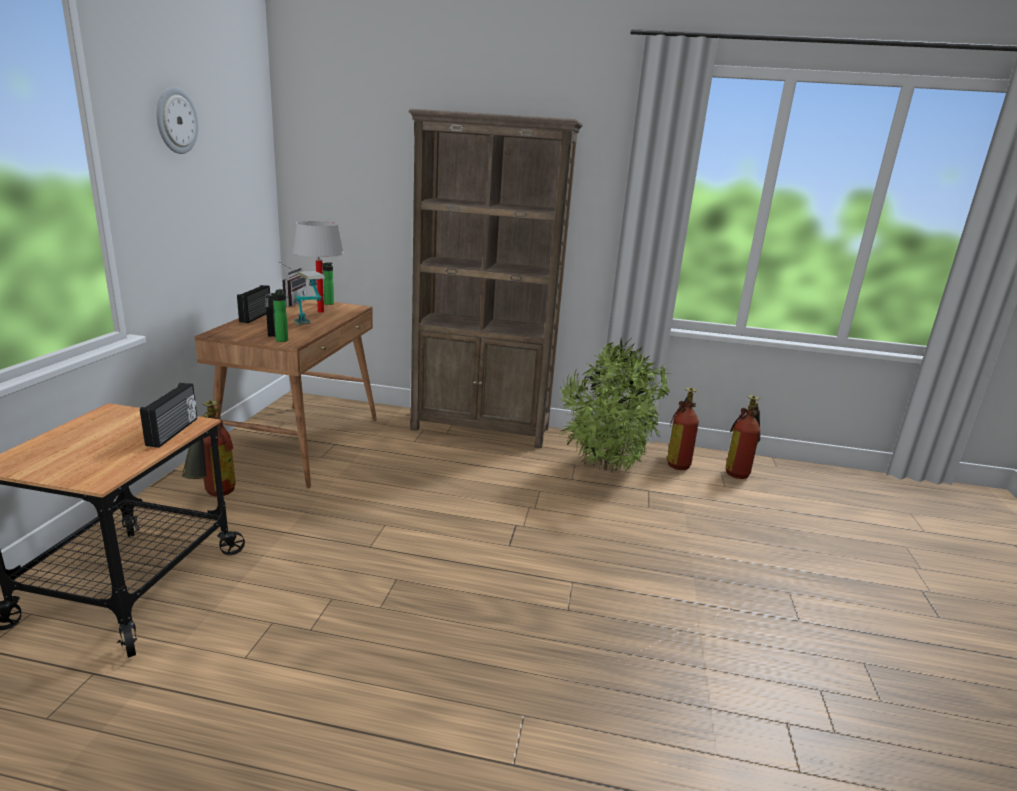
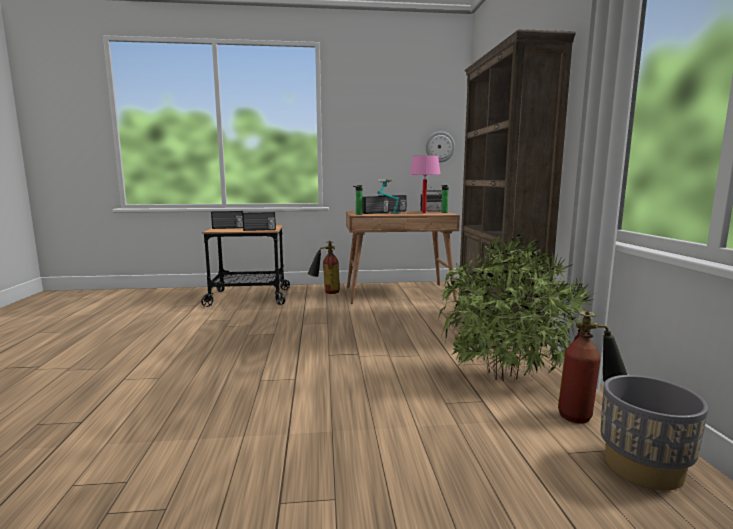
camera: 75 degrees right, 10 degrees down
(69, 459) = (228, 228): none -> radio
(176, 120) = (375, 108): wall clock -> wall clock (440, 147)
(320, 311) = (424, 213): white table lamp -> pink table lamp
(739, 471) = (643, 468): fire extinguisher -> grey planter

